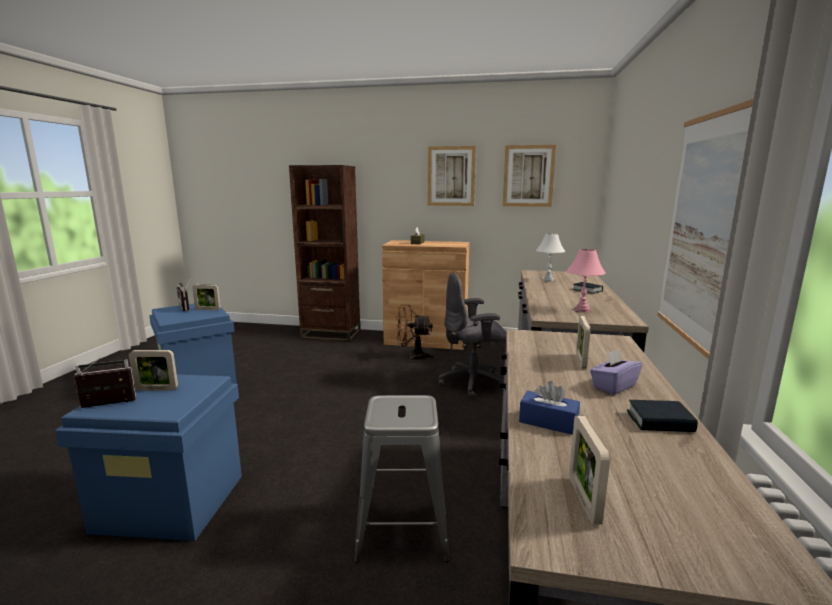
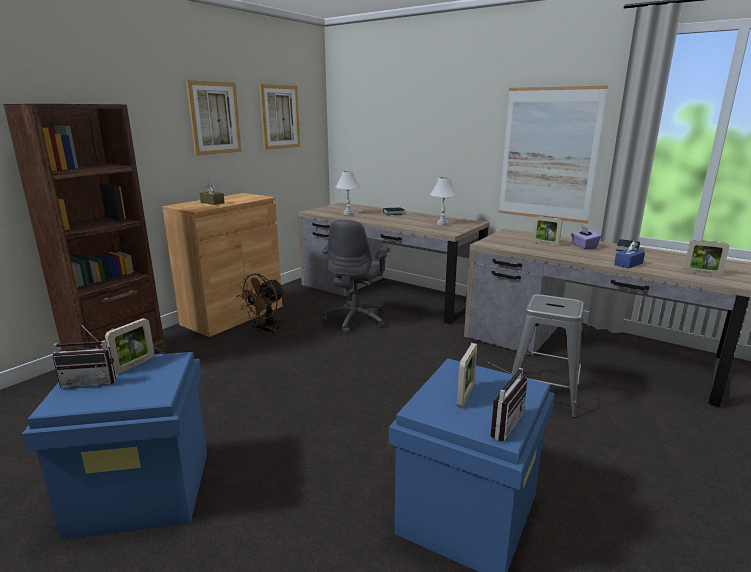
camera: 65 degrees left, 5 degrees up
(107, 406) = (500, 423): radio -> radio turned 150 degrees counterclockwise
(581, 310) = (442, 224): pink table lamp -> white table lamp

